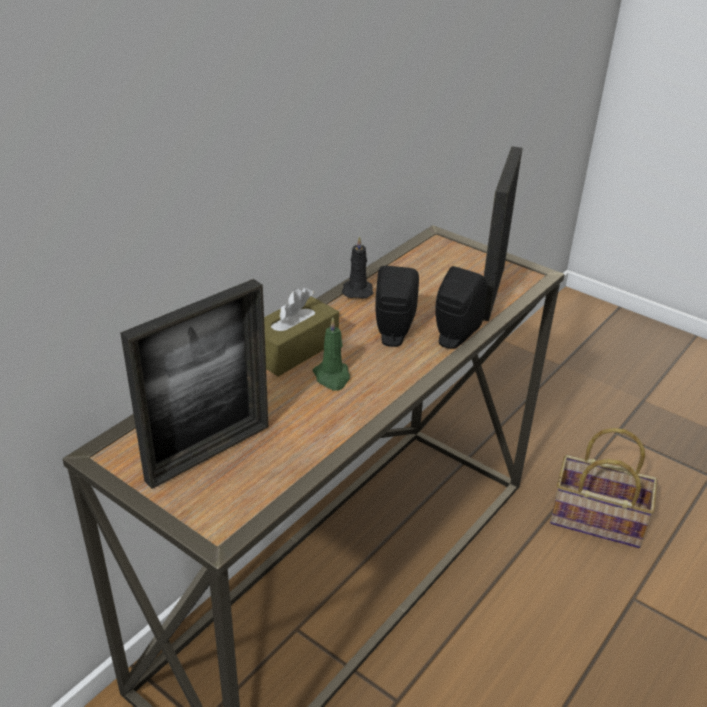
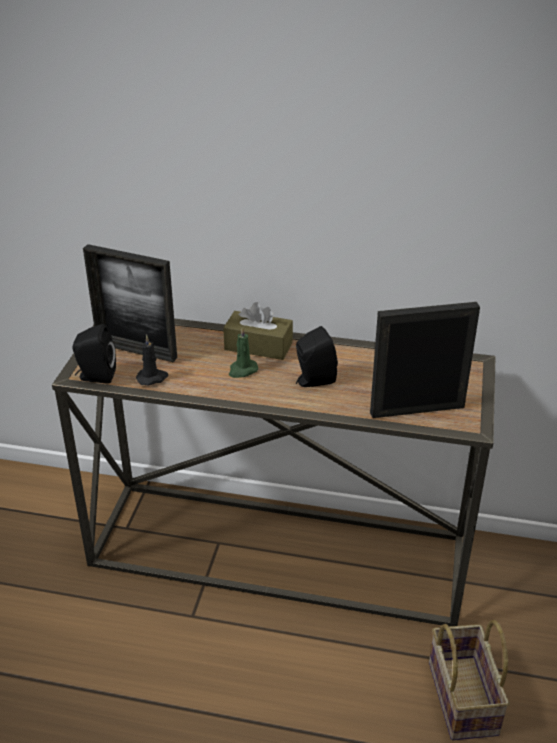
camera: 65 degrees right, 0 degrees up
(357, 290) = (354, 349): black candle -> black candle (152, 378)
(453, 337) = (333, 407): black speaker -> black speaker (95, 376)

